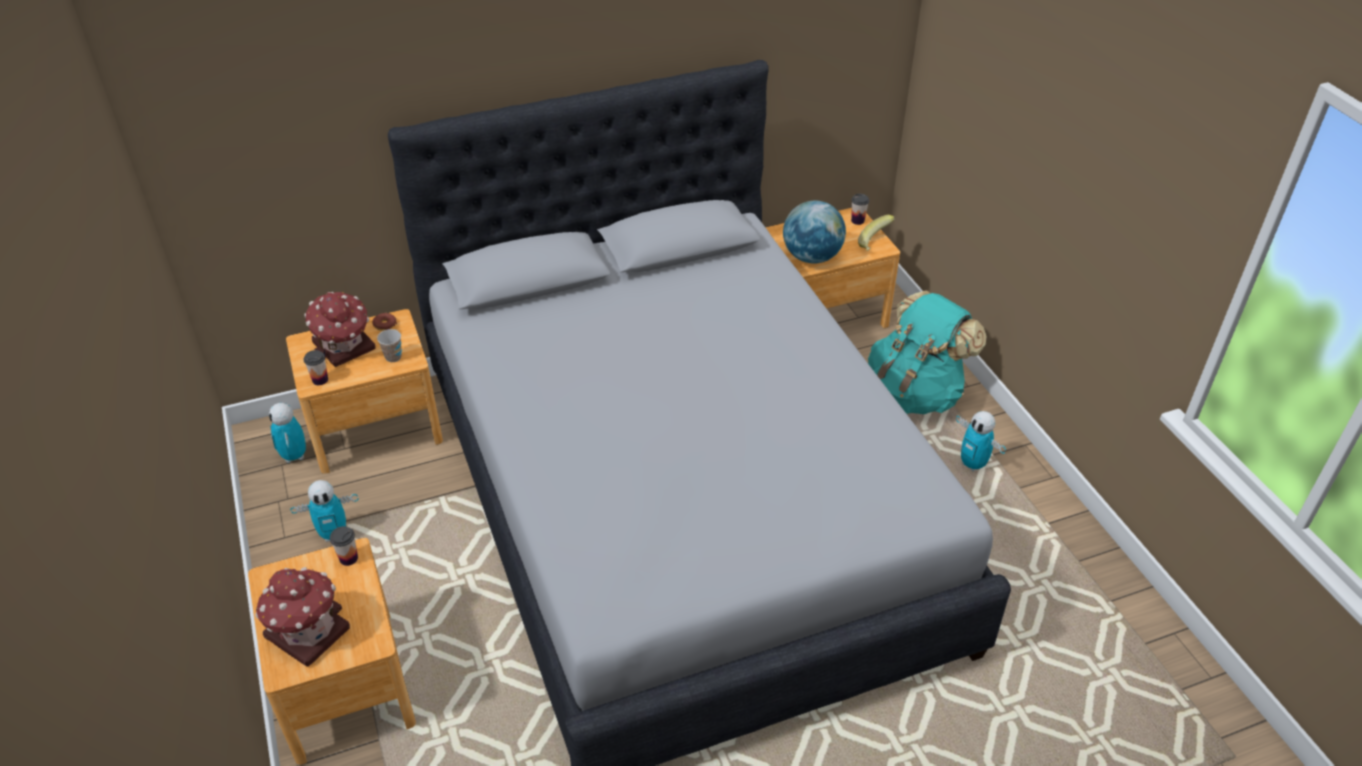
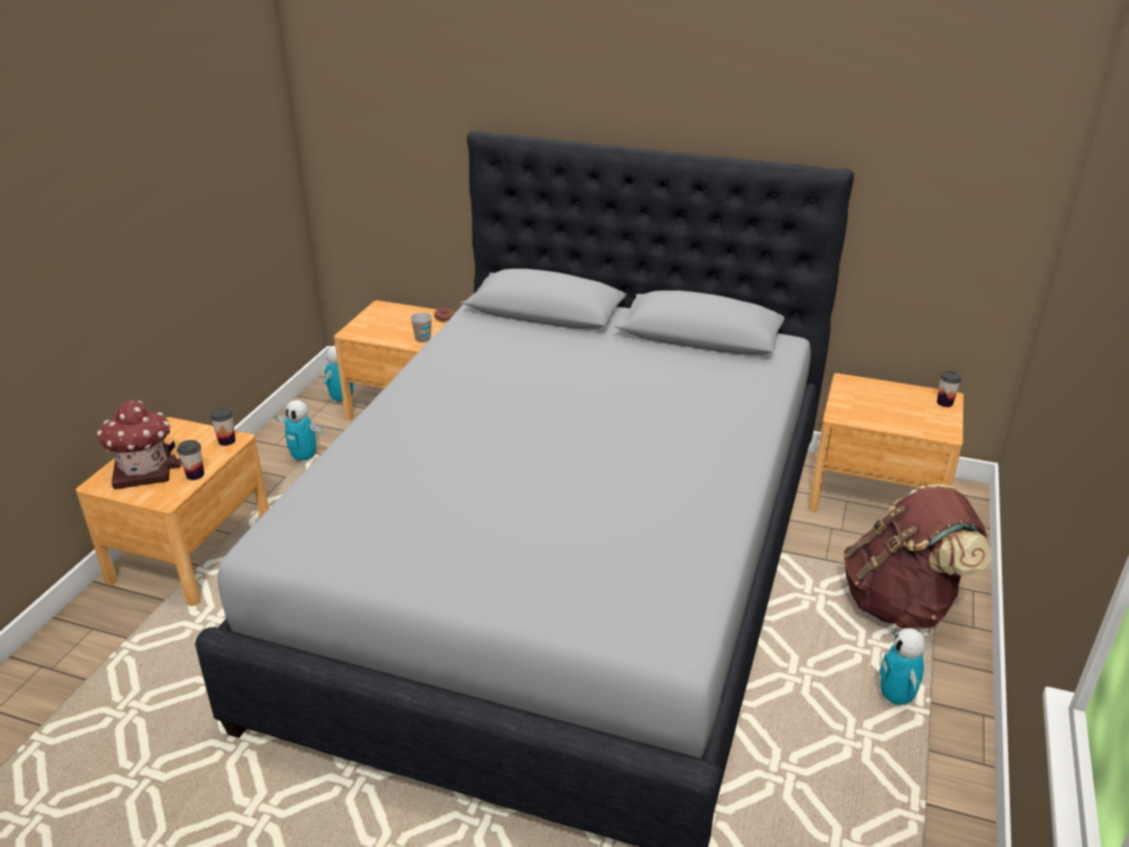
camera: 40 degrees right, 10 degrees down
(320, 380) = (359, 332): cup -> cup (195, 475)
(344, 347) = (401, 320): toy house -> none
(812, 257) = (857, 411): globe -> none
(875, 243) = (941, 427): banana -> none
(915, 393) = (901, 603): turquoise backpack -> brown backpack

